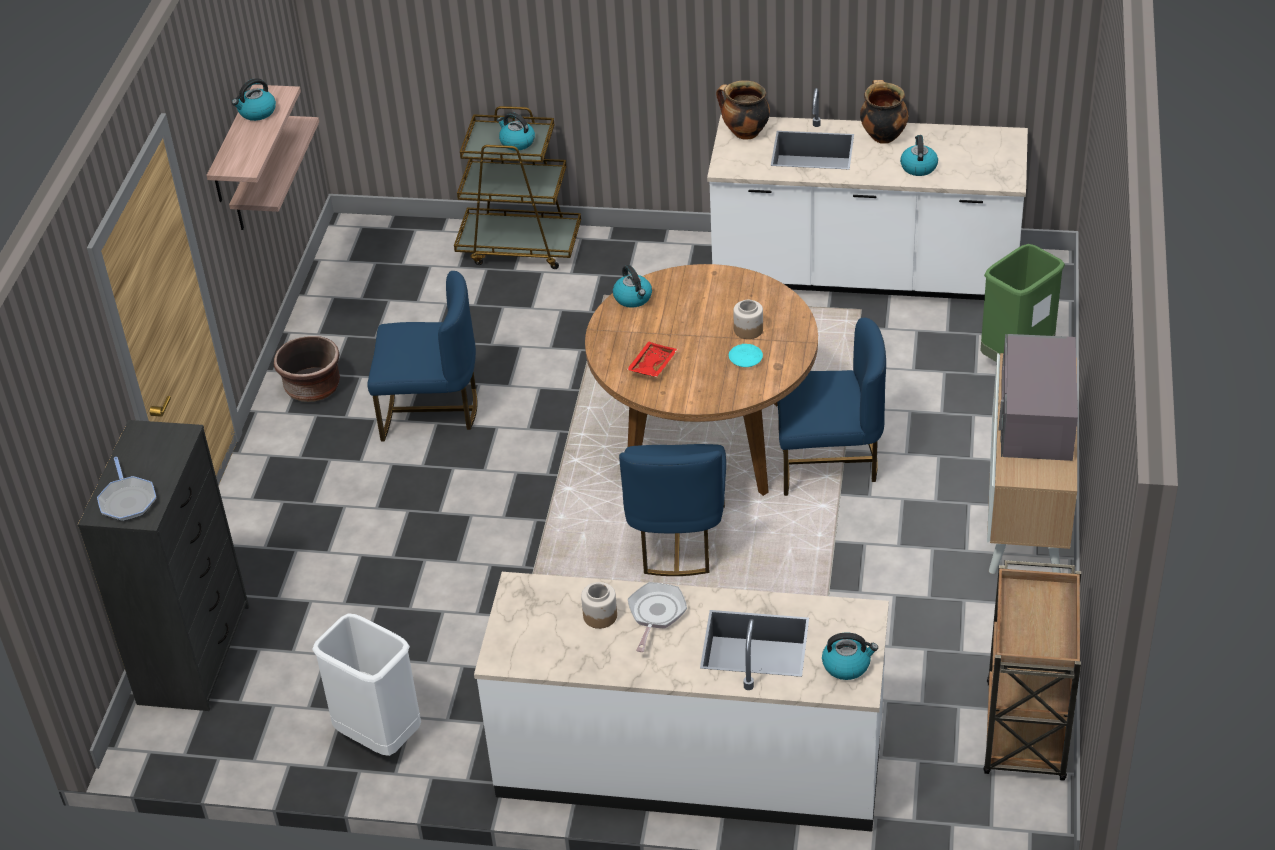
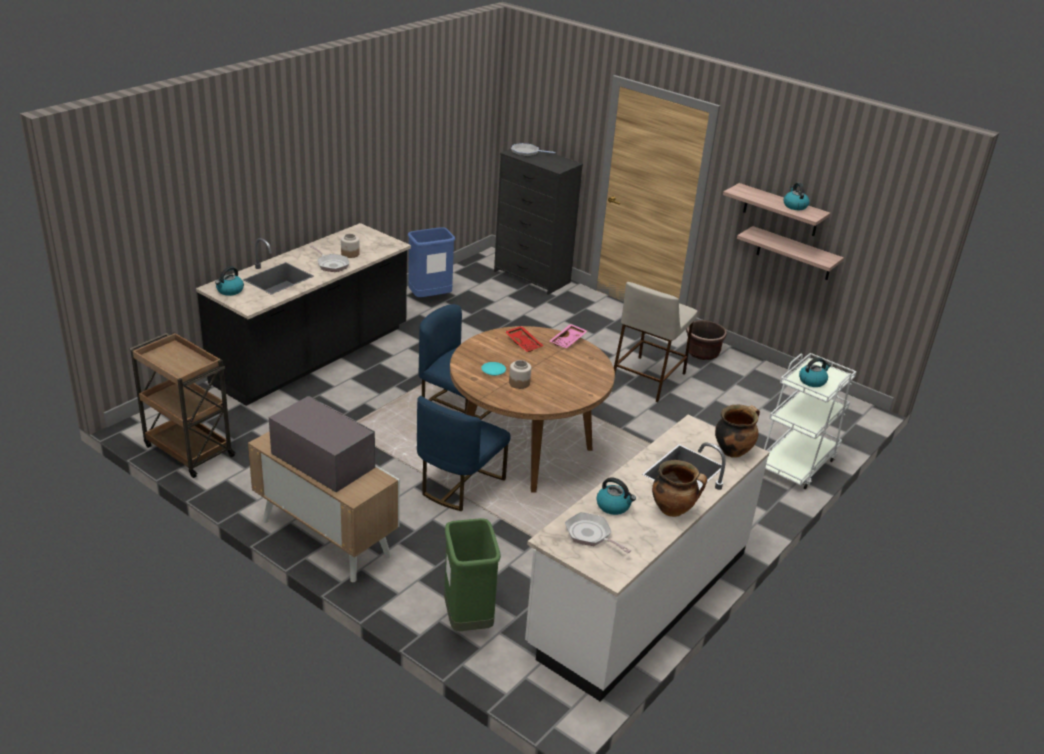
camera: 115 degrees right, 10 degrees down
(380, 737) = (430, 298): white trash can -> blue trash can
(430, 411) = (648, 378): blue chair -> beige stool
(520, 246) = (796, 463): brown cart -> white cart
(606, 334) = (568, 341): none -> pink tray
(633, 298) = (594, 360): kettle -> none
(690, 762) = (312, 356): white counter -> black counter
(974, 164) = (591, 535): none -> frying pan

